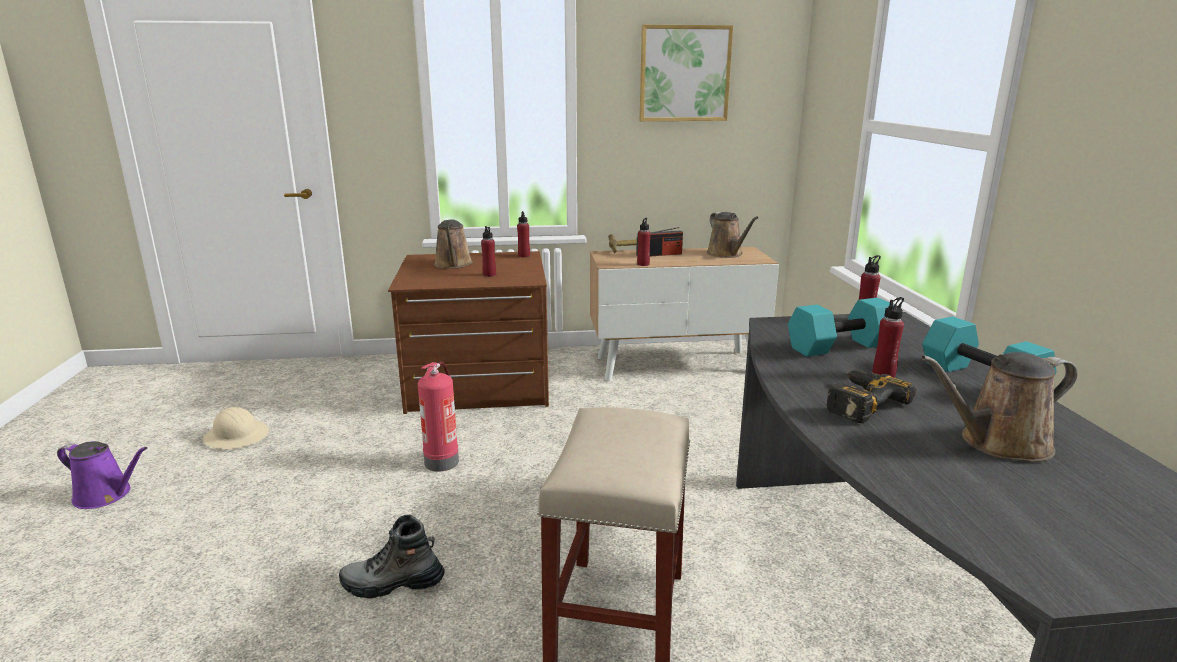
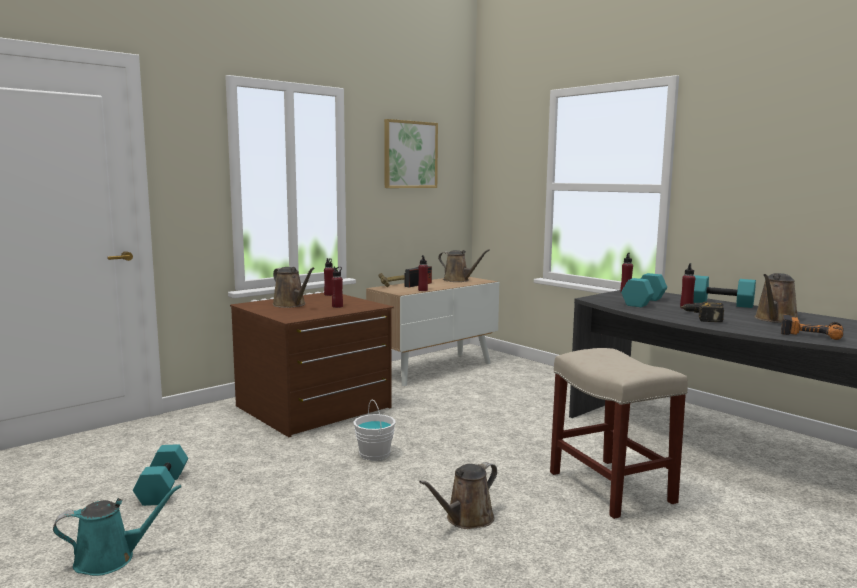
camera: 35 degrees left, 10 degrees down
(106, 495) = (111, 559): purple watering can -> turquoise watering can
(237, 436) = (162, 488): beige hard hat -> turquoise dumbbell
(392, 584) = (466, 519): boot -> brown watering can
(442, 461) = (374, 454): fire extinguisher -> white bucket
(984, 501) = (811, 333): none -> power drill

